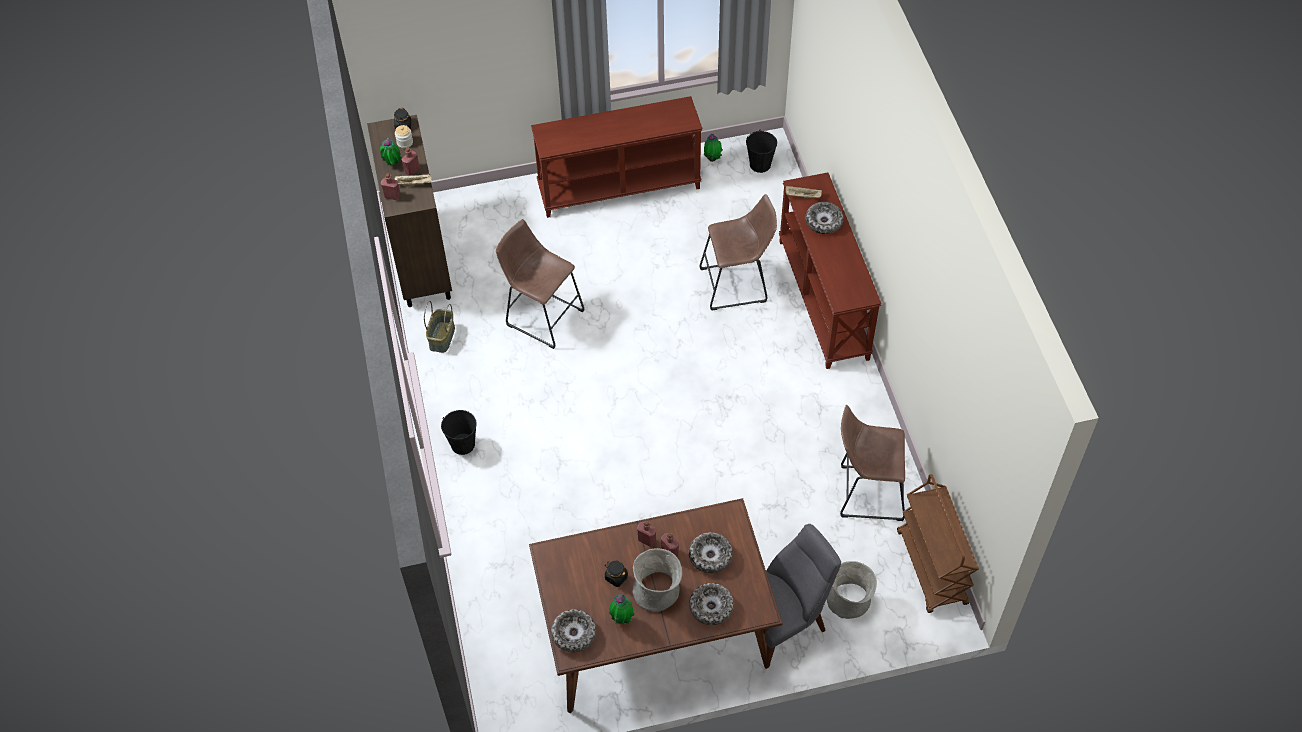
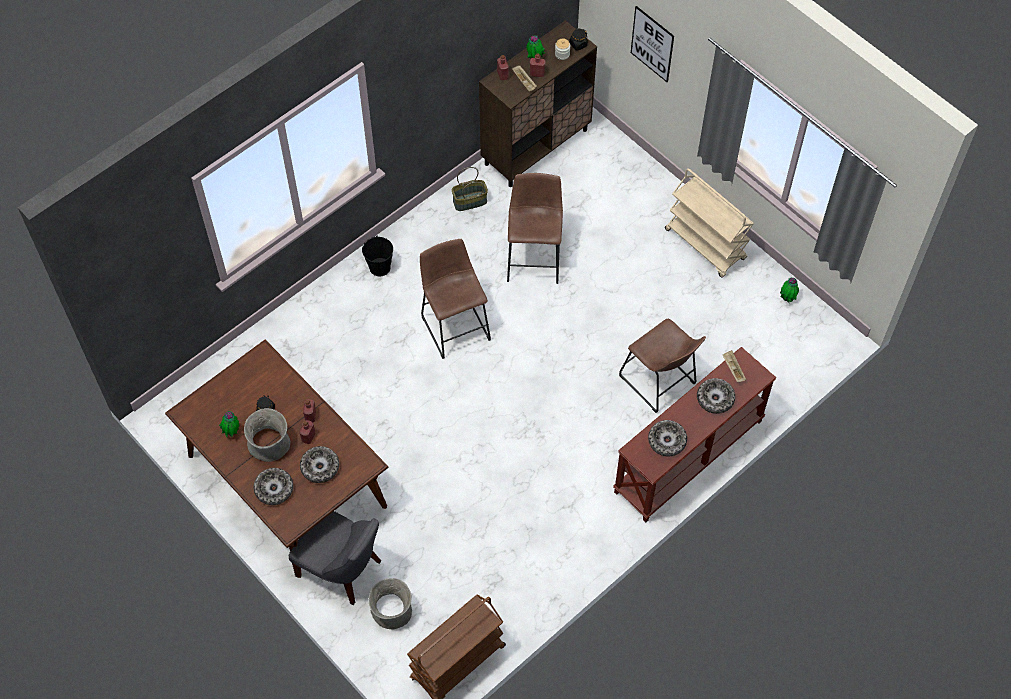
camera: 60 degrees right, 5 degrees up
(463, 64) = (652, 44): none -> picture
(574, 633) = (203, 406): bowl -> bowl (667, 441)
(619, 186) = (706, 244): brown console table -> beige cart
(760, 164) = (808, 338): black bucket -> none
(866, 492) = (504, 579): brown stool -> brown stool (454, 324)

